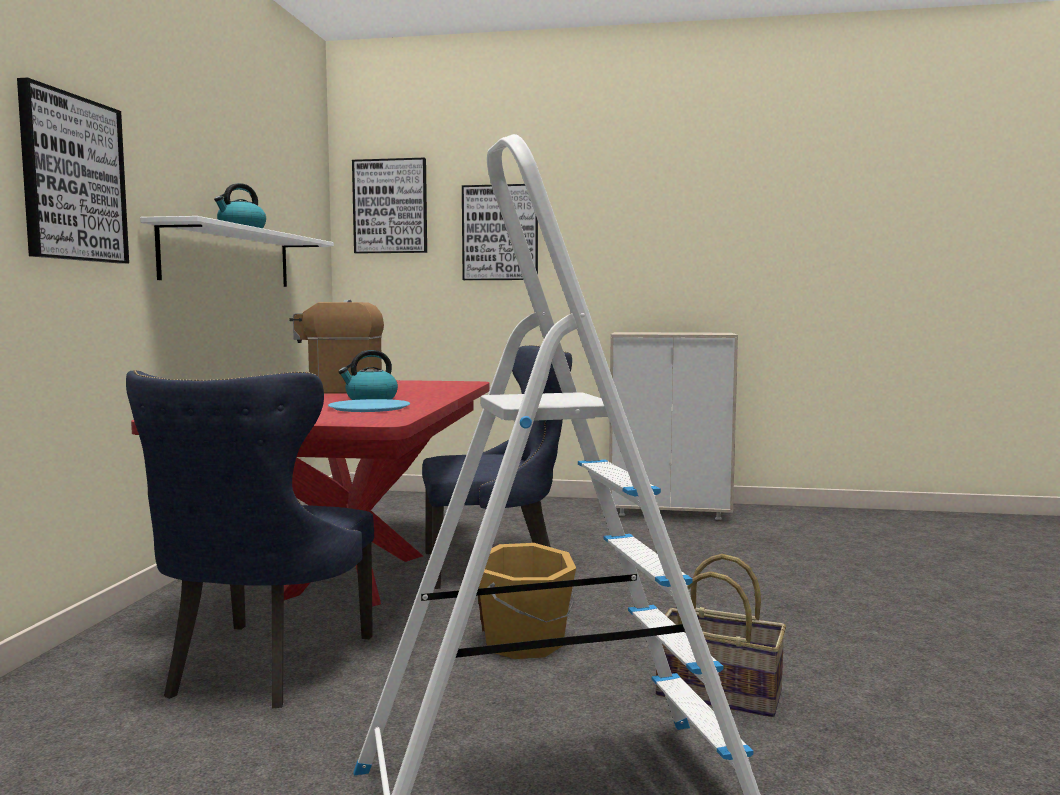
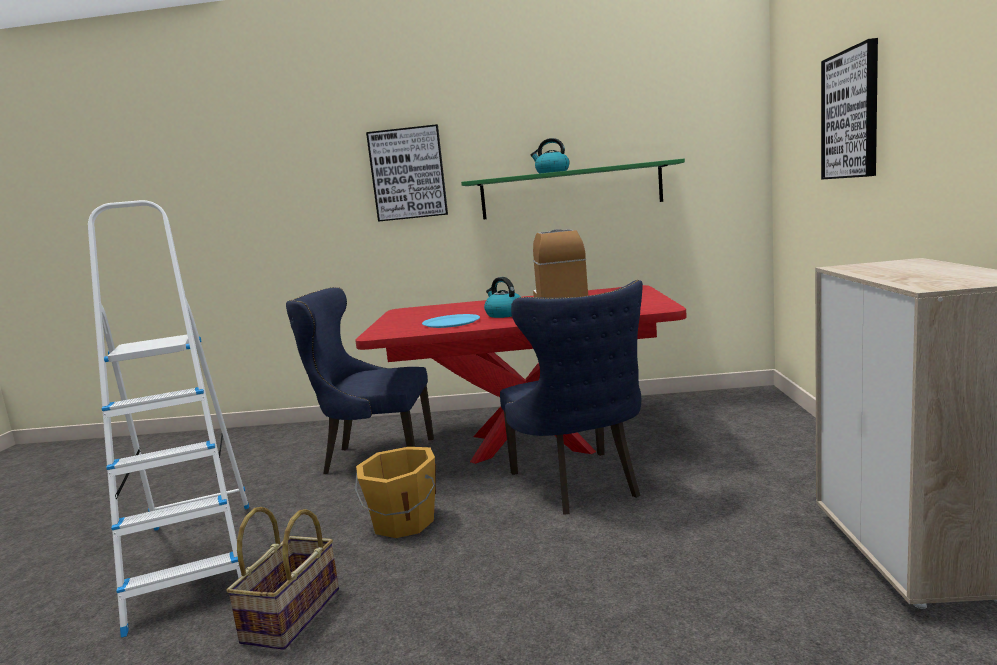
camera: 85 degrees right, 5 degrees up
(229, 258) = (570, 191): white shelf -> green shelf
(390, 206) = (793, 98): picture -> none

